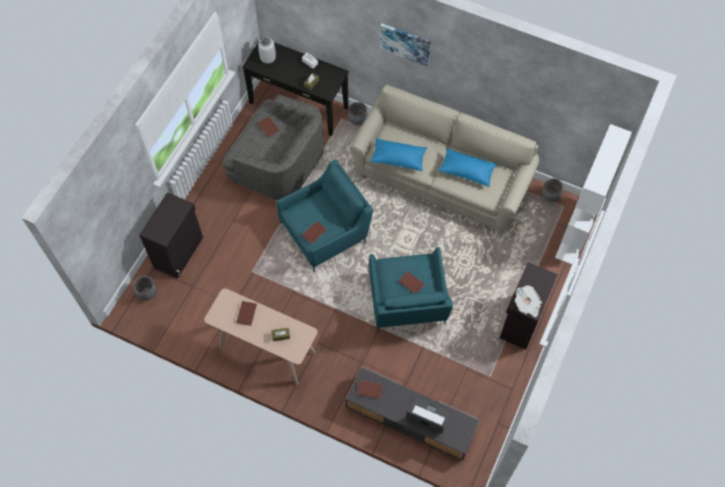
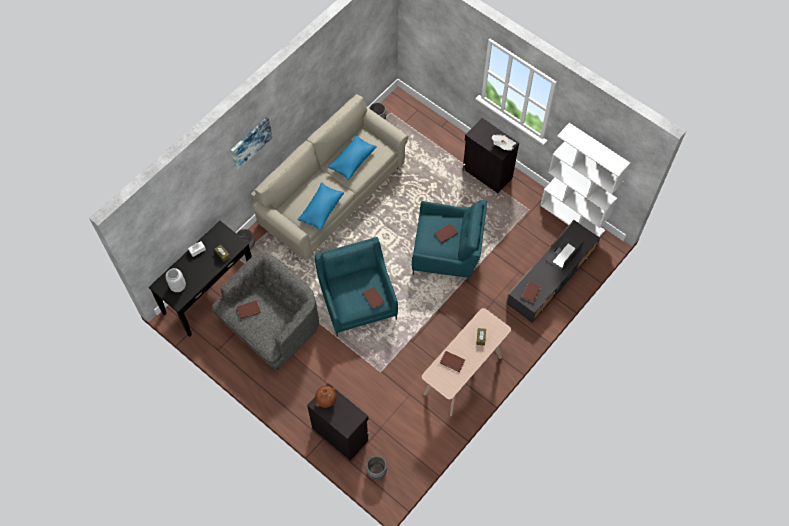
camera: 75 degrees left, 0 degrees up
(175, 207) = (326, 400): none -> brown vase
(577, 232) = (418, 111): white bookcase -> white bookcase (572, 217)

